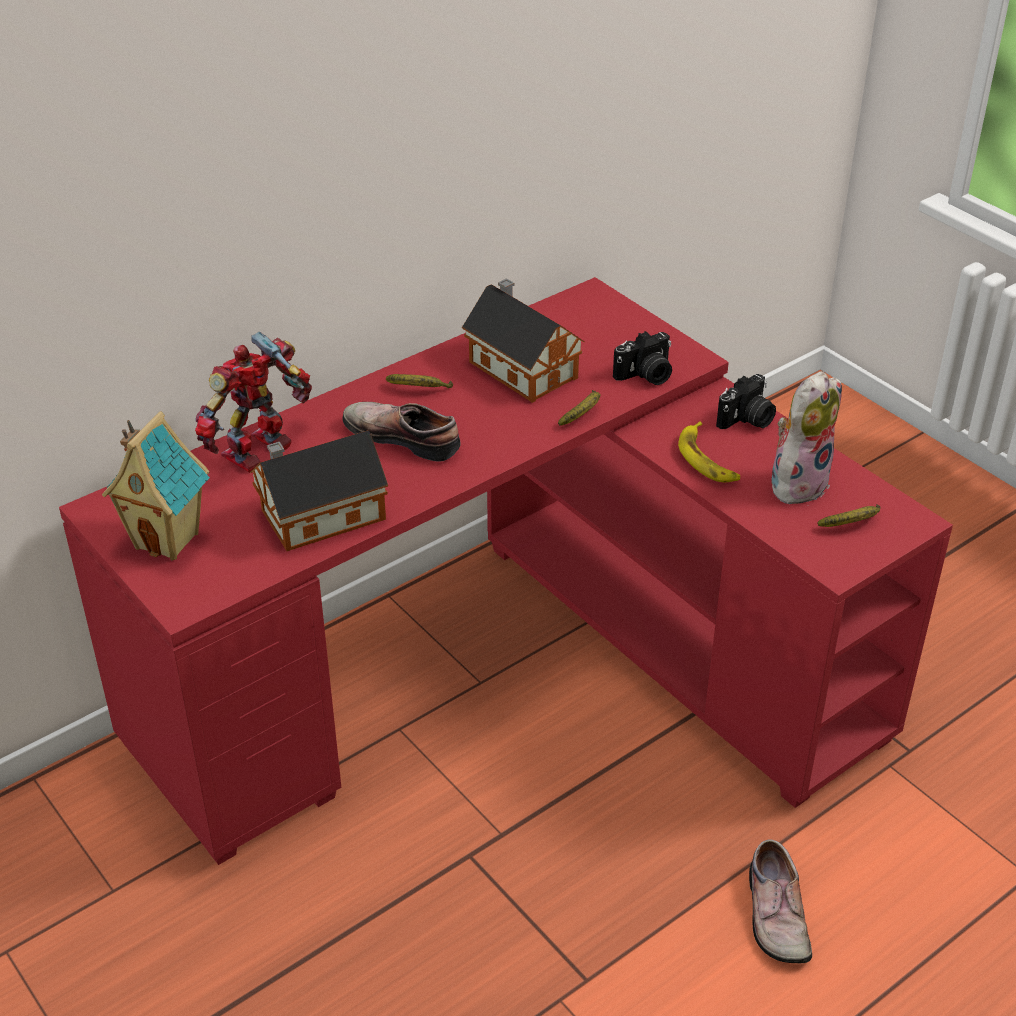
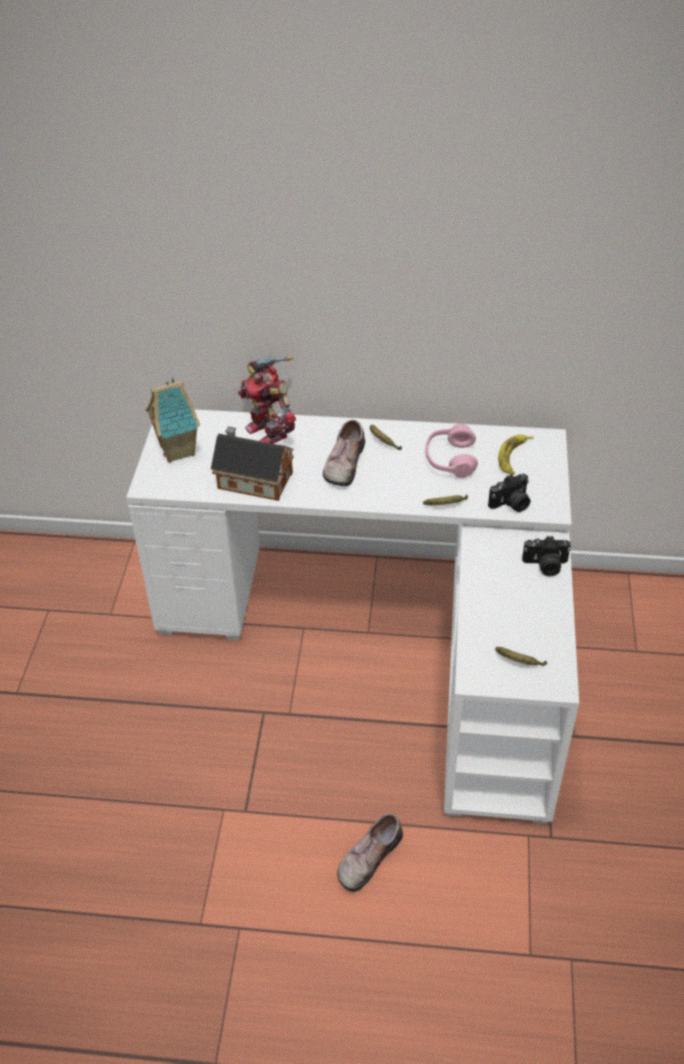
camera: 45 degrees right, 5 degrees up
(261, 452) = (269, 431): toy robot -> toy robot turned 120 degrees counterclockwise
(404, 436) = (343, 463): shoe -> shoe turned 150 degrees counterclockwise
(510, 670) = (389, 636): red desk -> white desk
(520, 367) = (450, 459): toy house -> pink headphones
(646, 376) = (511, 504): camera -> camera turned 45 degrees counterclockwise
(707, 459) = (490, 573): banana -> banana (513, 457)
(798, 482) = (522, 619): plush toy -> none

